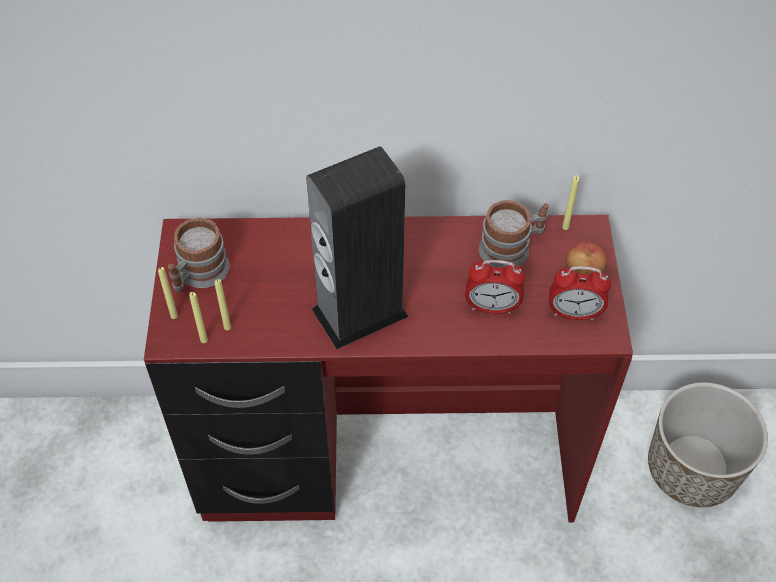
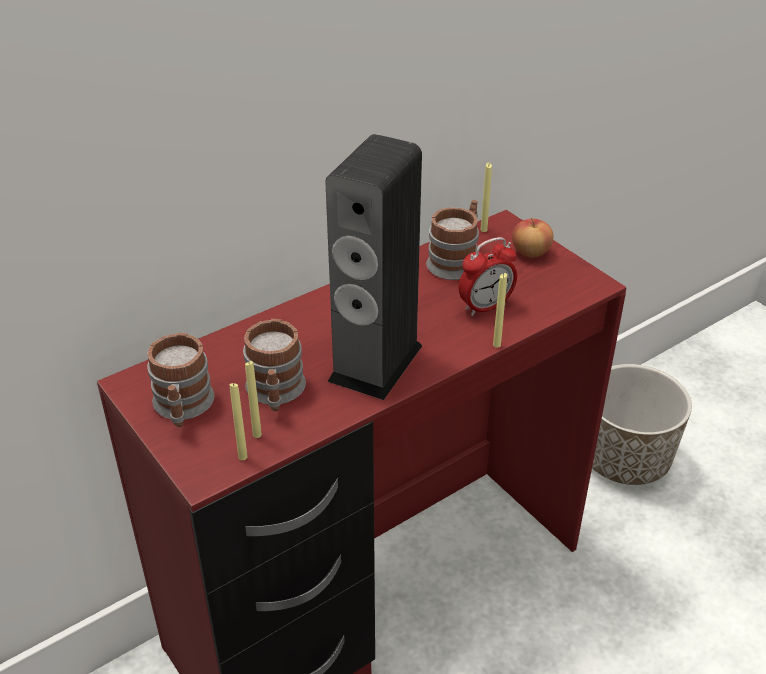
camera: 35 degrees left, 15 degrees down
(174, 316) = (189, 453): yellow candle -> yellow candle (496, 345)
(268, 298) = (275, 393): none -> mug
(574, 313) = (554, 281): alarm clock -> none

